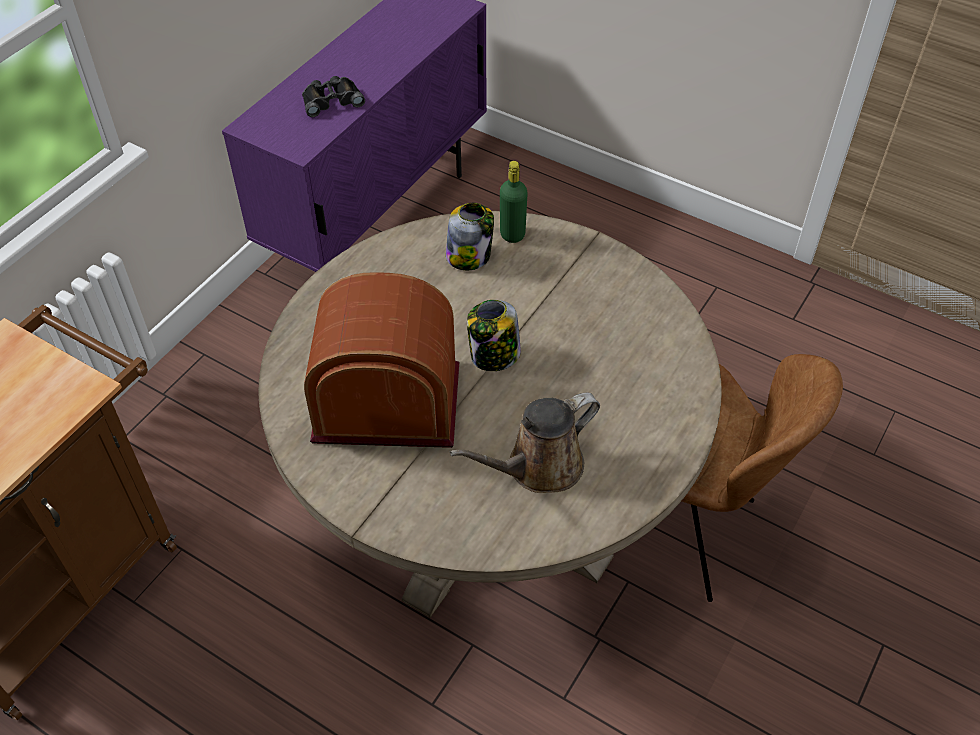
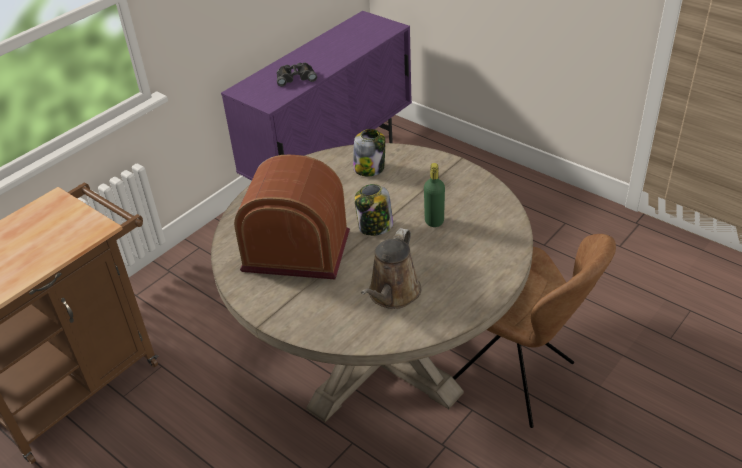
camera: 10 degrees right, 10 degrees down
(512, 234) = (401, 157): green bottle -> green bottle (434, 221)
(538, 467) = (392, 294): brown watering can -> brown watering can turned 45 degrees counterclockwise

